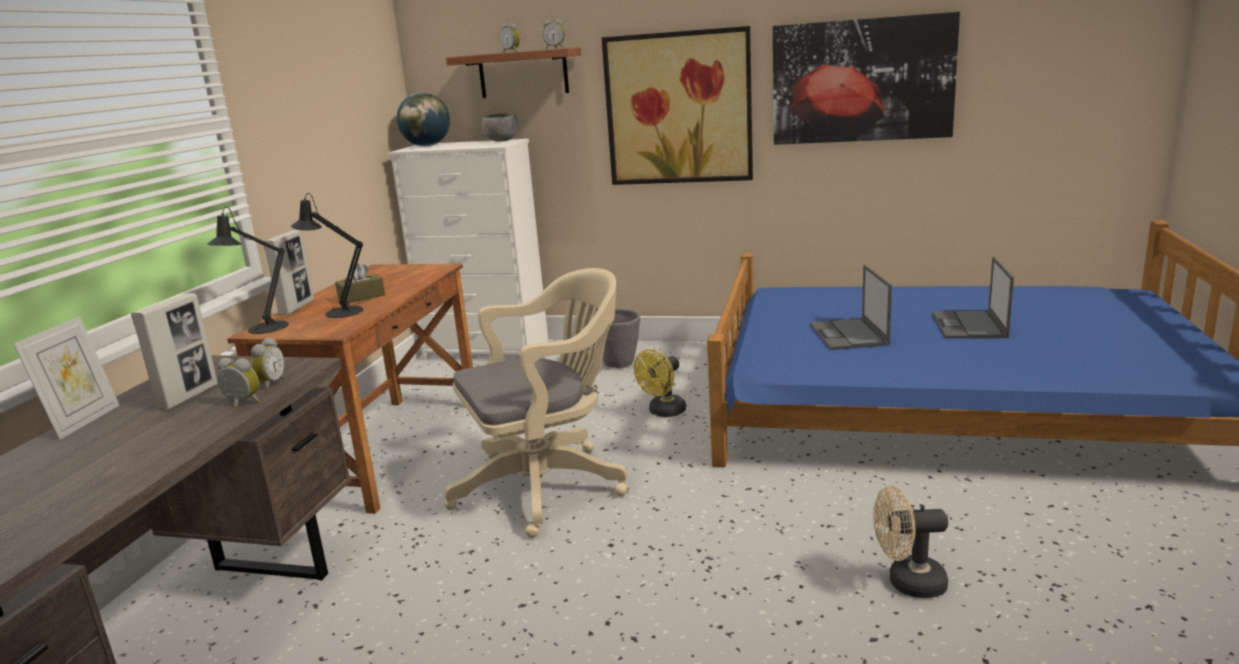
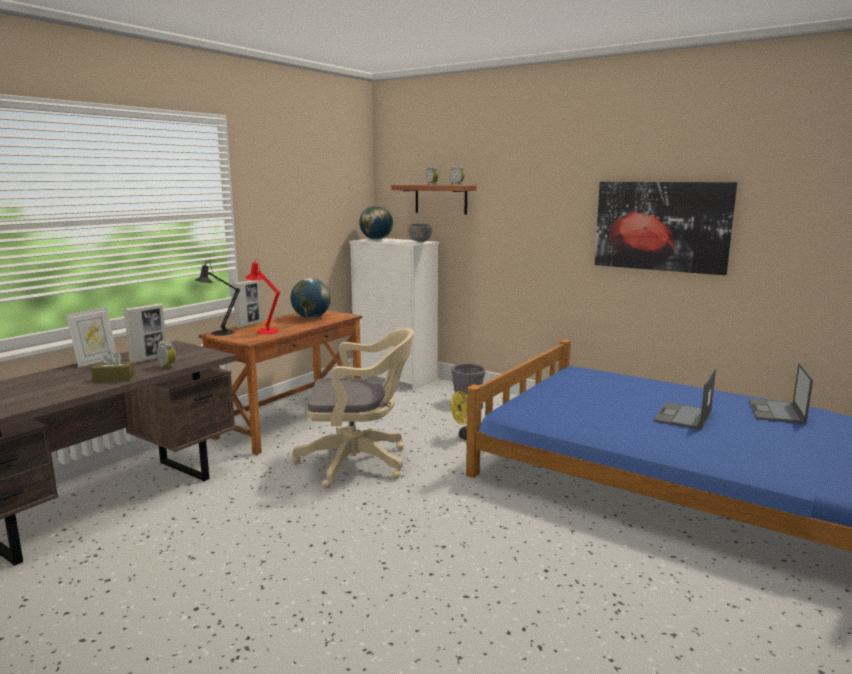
camera: 20 degrees right, 5 degrees down
(270, 384) = (189, 360): alarm clock -> none
(339, 312) = (265, 331): black table lamp -> red table lamp
(361, 297) = (286, 325): brown tissue box -> brown tissue box (114, 379)
(387, 279) = (311, 317): none -> globe
(678, 108) = (534, 232): picture -> none
(849, 334) = (588, 406): laptop -> laptop (776, 412)
(907, 583) = (520, 573): beige fan -> none

